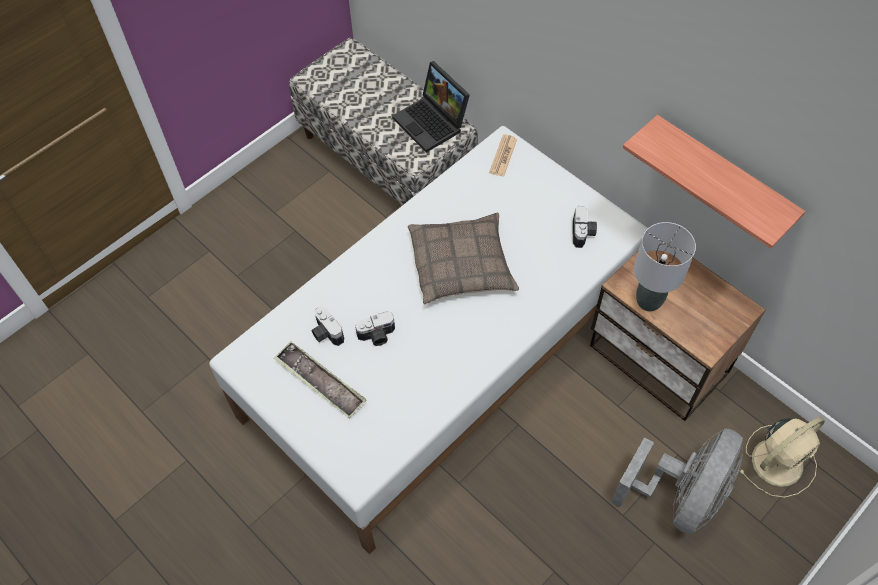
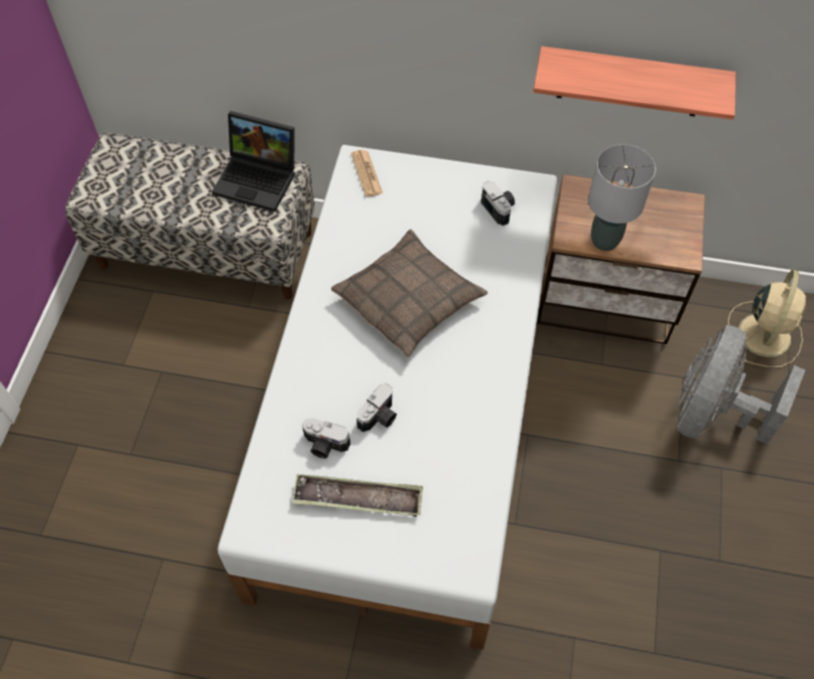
camera: 35 degrees left, 0 degrees up
(680, 495) = (711, 412): grey fan -> grey fan turned 150 degrees counterclockwise

